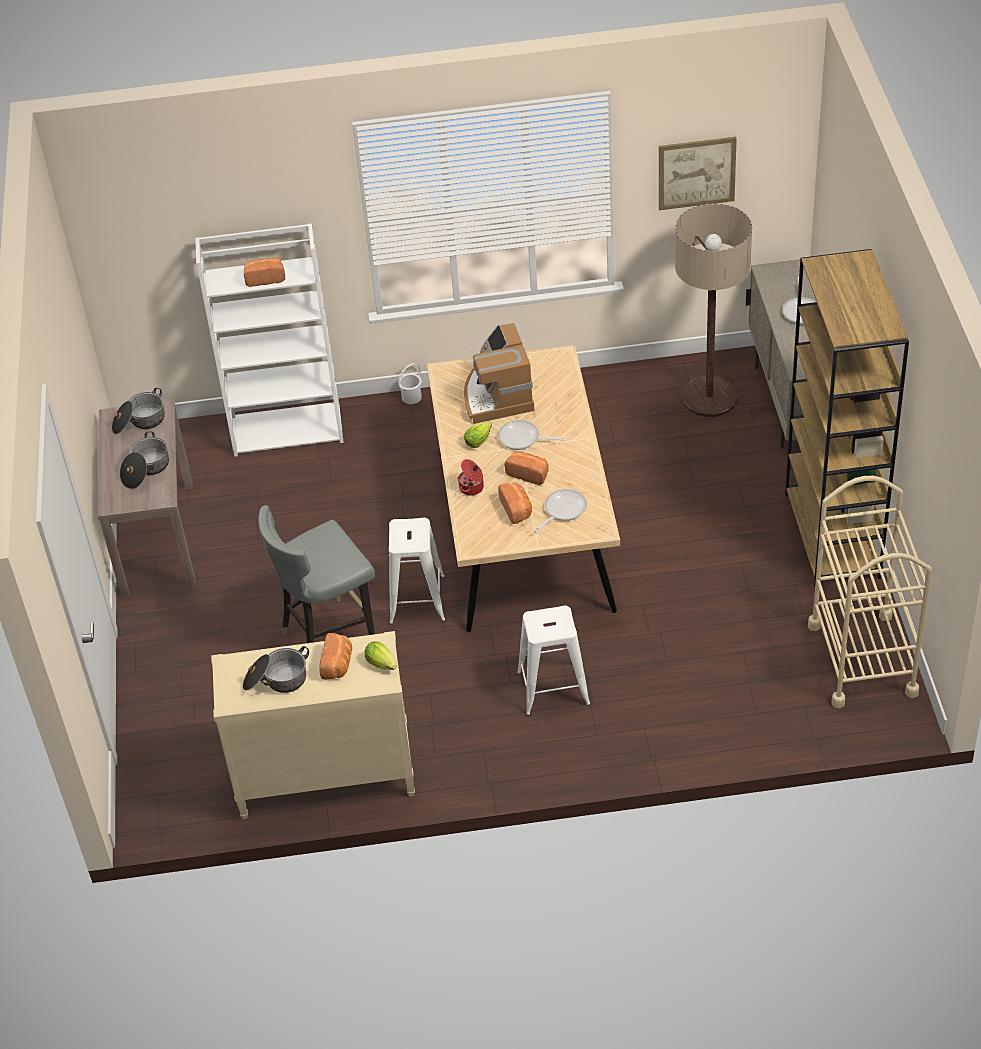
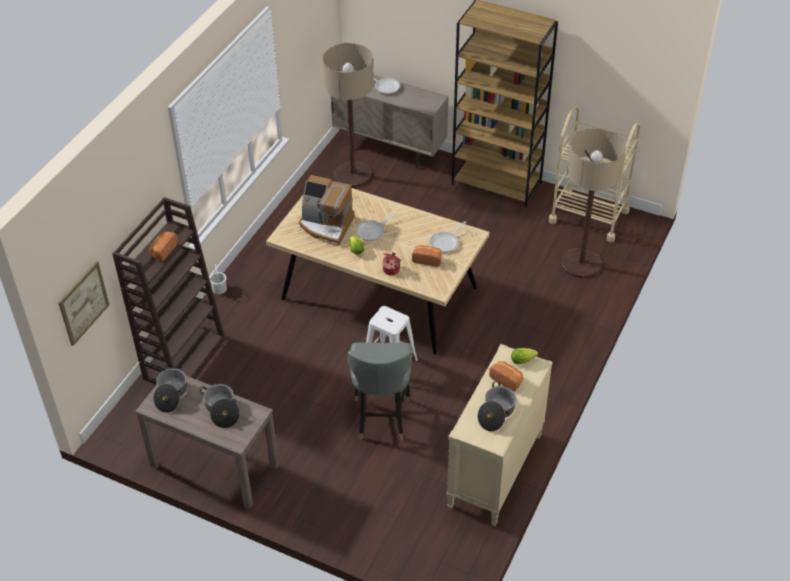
camera: 60 degrees left, 0 degrees up
(288, 429) = (184, 357): white bookcase -> brown bookcase
(529, 473) = (403, 242): bread -> none
(554, 688) = (510, 339): white stool -> none
(562, 510) = (446, 242): frying pan -> frying pan turned 120 degrees counterclockwise
(696, 173) = (303, 39): picture -> picture (83, 303)
(758, 694) = (581, 264): none -> floor lamp

